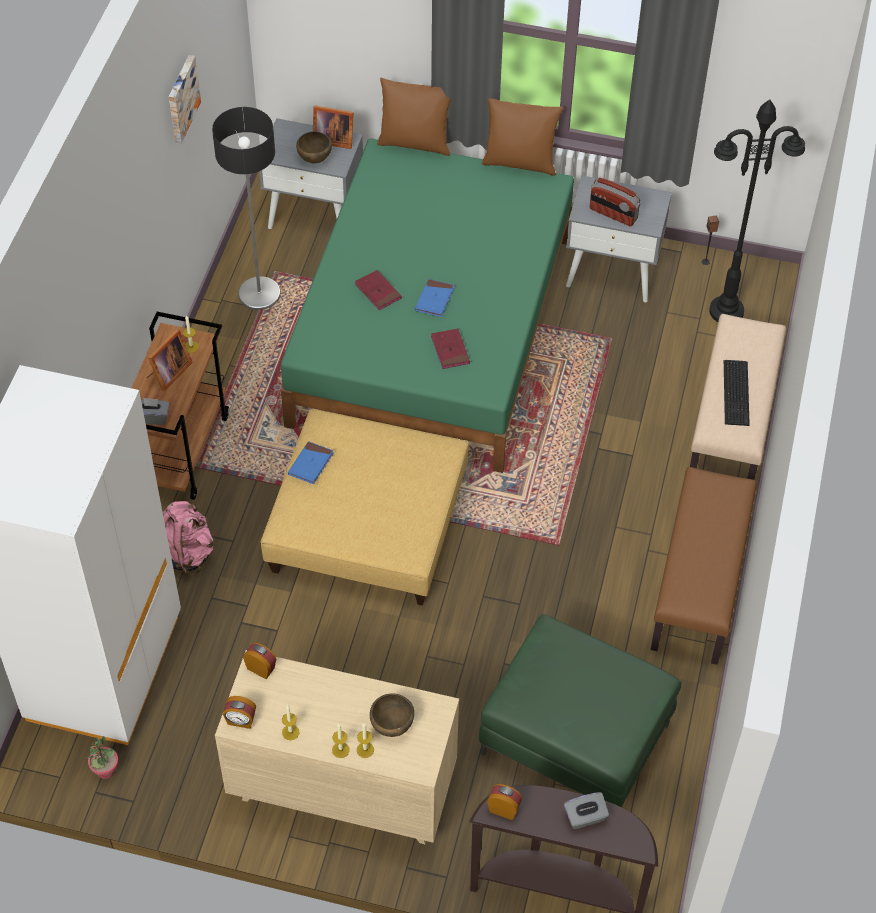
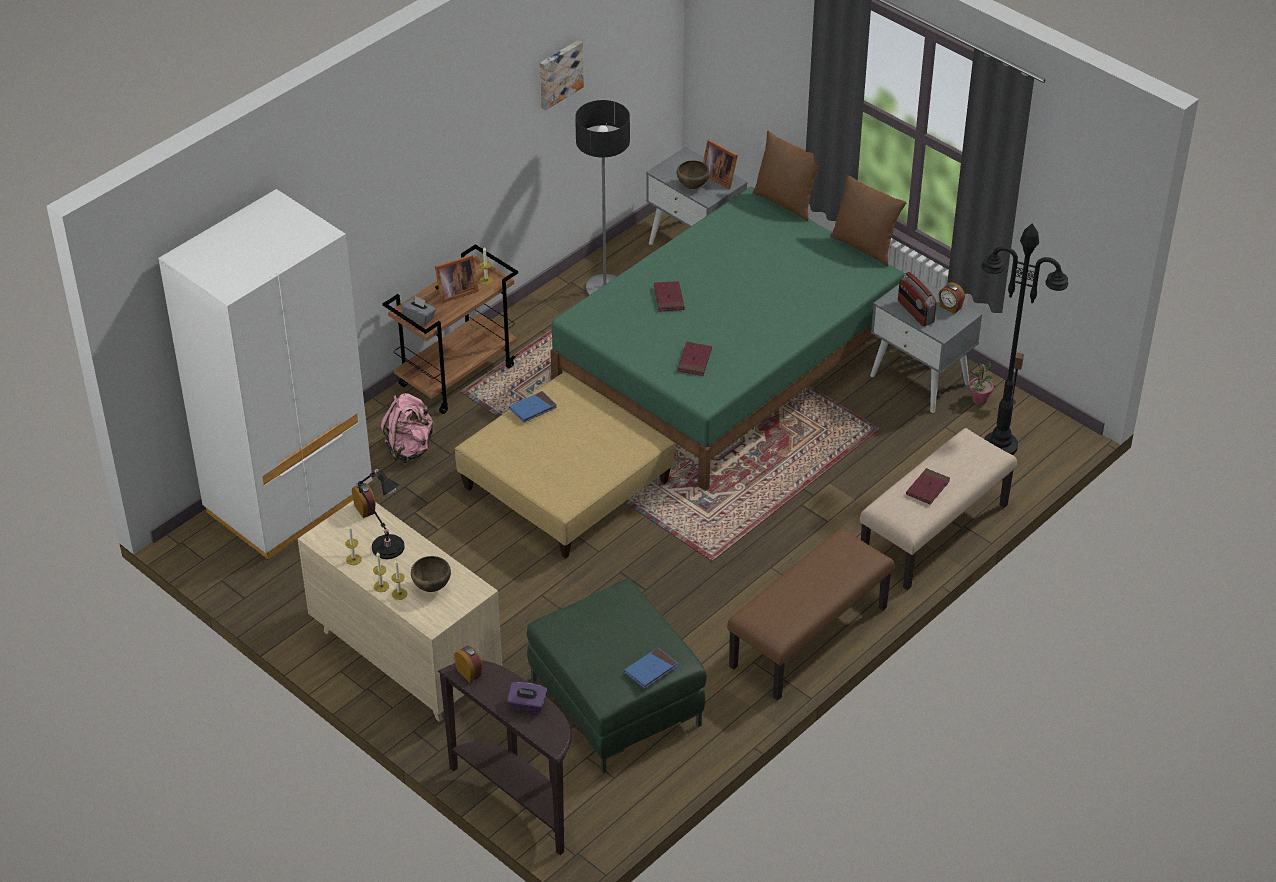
camera: 30 degrees right, 10 degrees down
(105, 771) = (239, 569): potted plant -> potted plant (979, 399)
(240, 720) = (323, 537): alarm clock -> alarm clock (950, 307)
(312, 700) = (386, 545): none -> black table lamp
(434, 299) = (711, 320): blue book -> blue book (651, 670)
(585, 817) = (527, 705): grey tissue box -> purple tissue box
(737, 392) = (927, 488): keyboard -> red book

